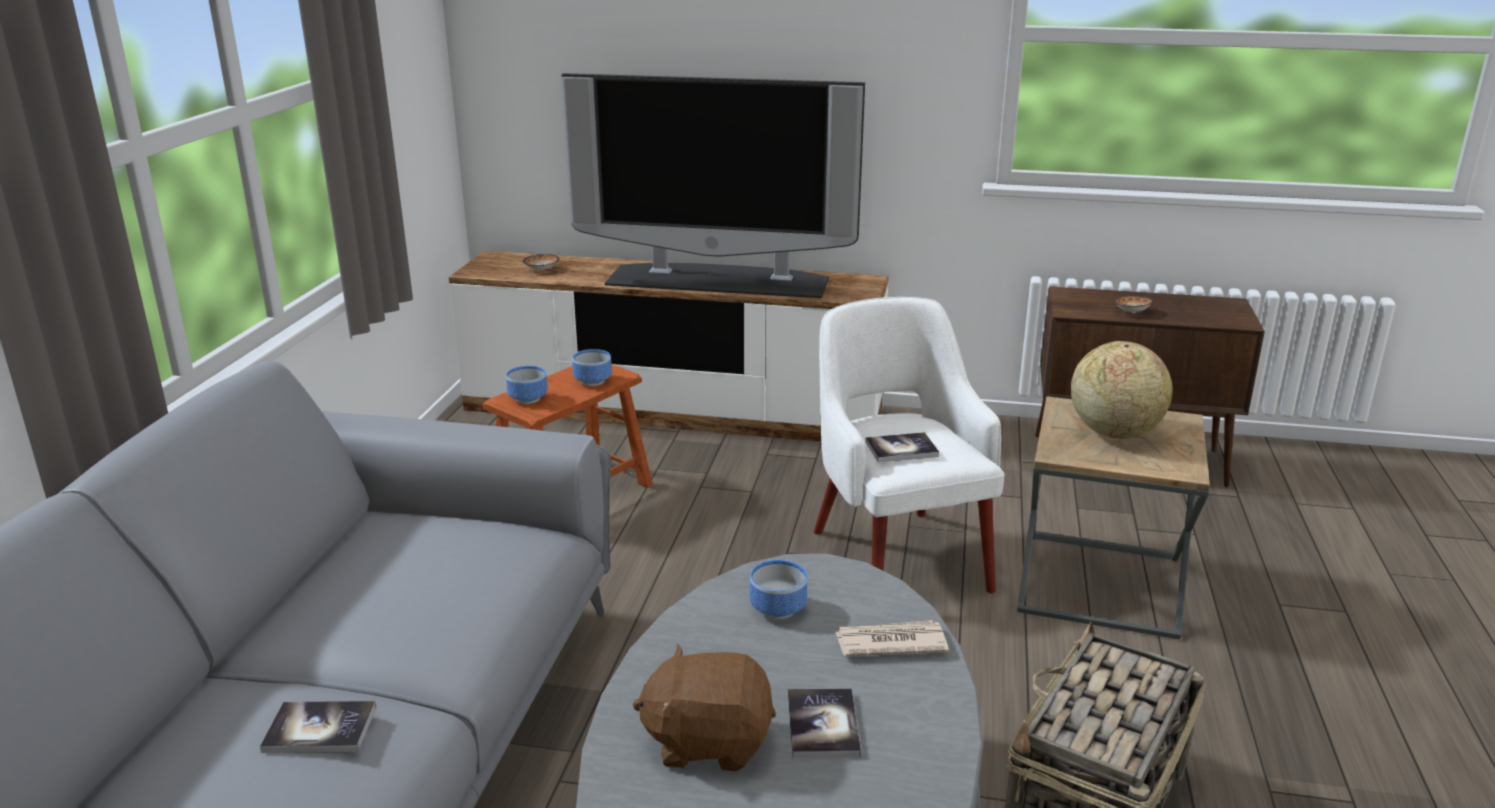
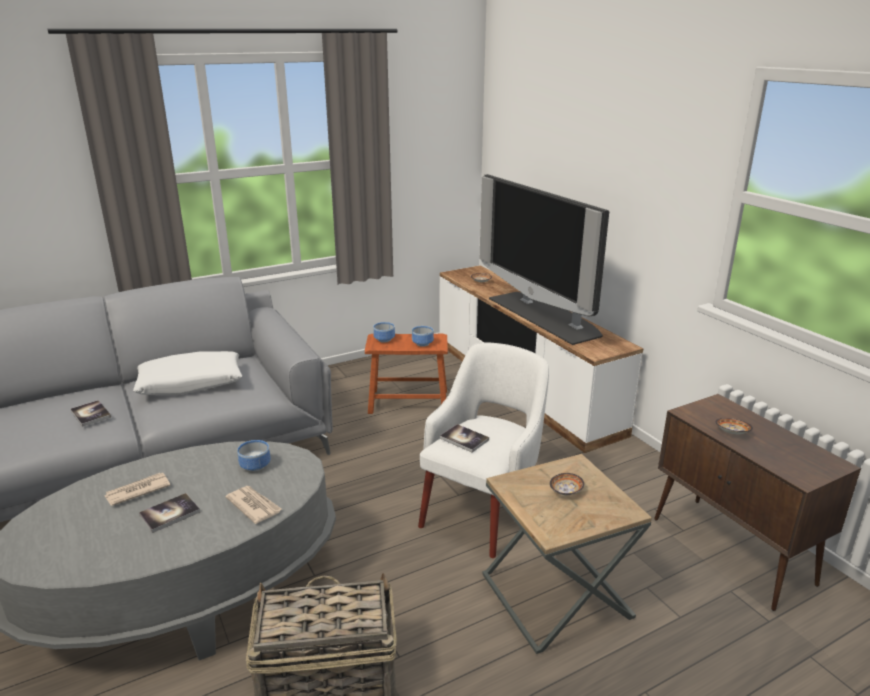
camera: 50 degrees right, 0 degrees up
(388, 588) = (191, 383): none -> white pillow
(708, 741) = (137, 491): brown plush toy -> newspaper
(1114, 432) = (566, 492): globe -> bowl

